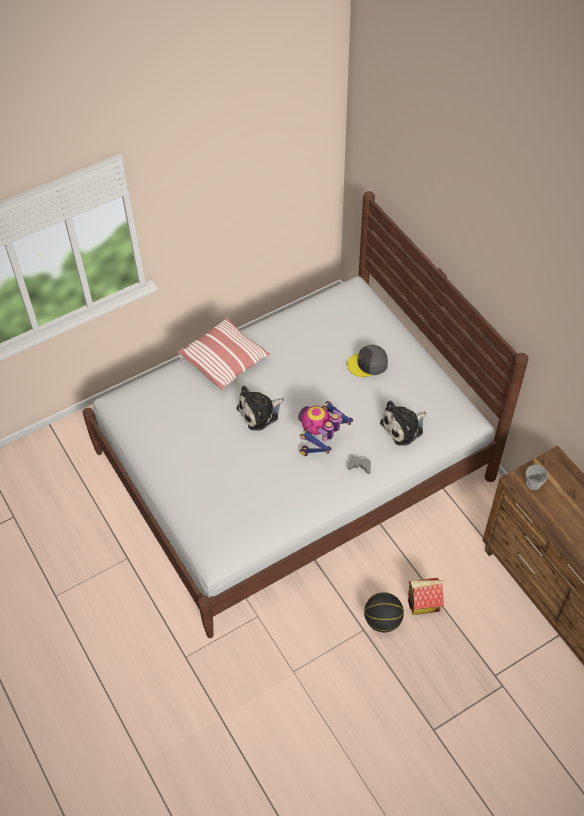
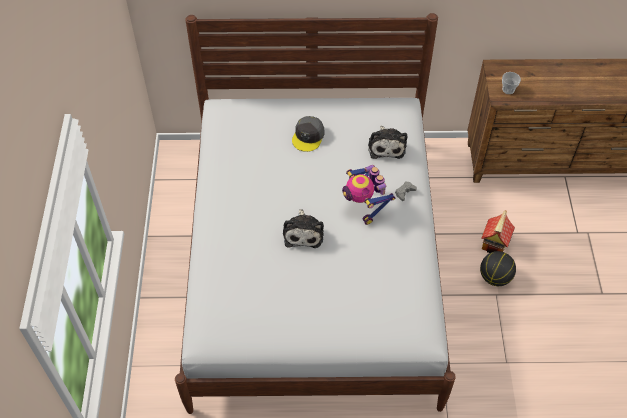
camera: 60 degrees left, 0 degrees up
(225, 360) = (226, 231): pillow -> none

